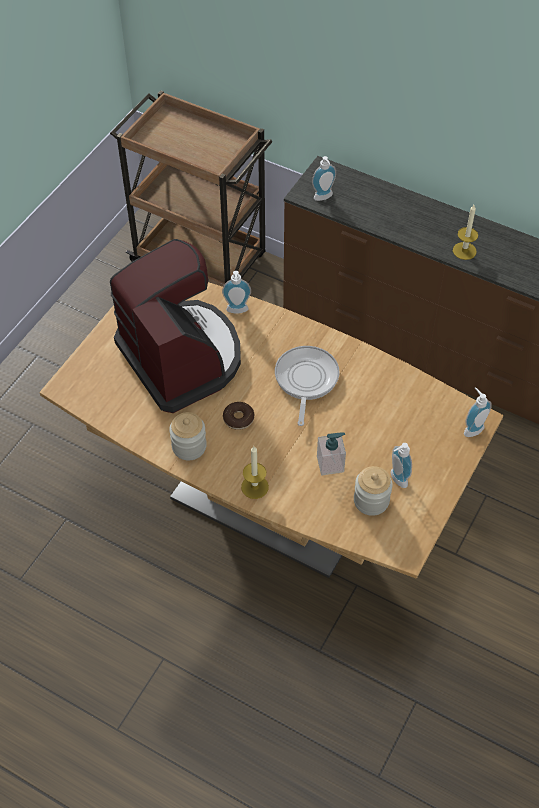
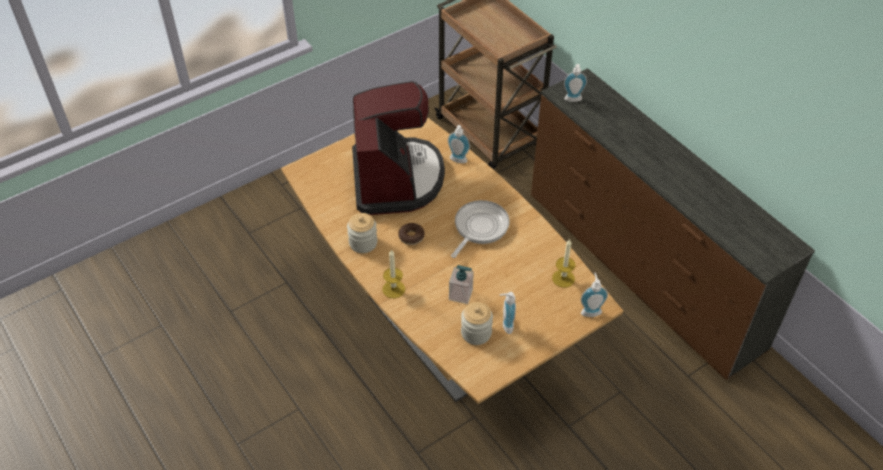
camera: 25 degrees right, 5 degrees down
(464, 251) = (664, 175): candle -> candle (563, 278)

